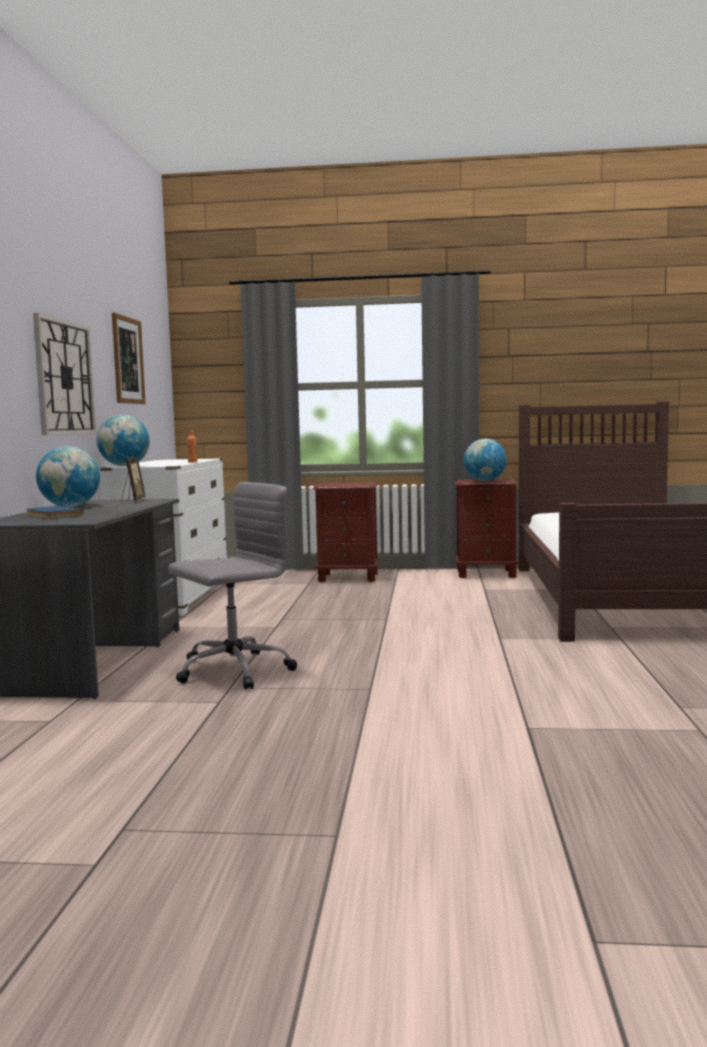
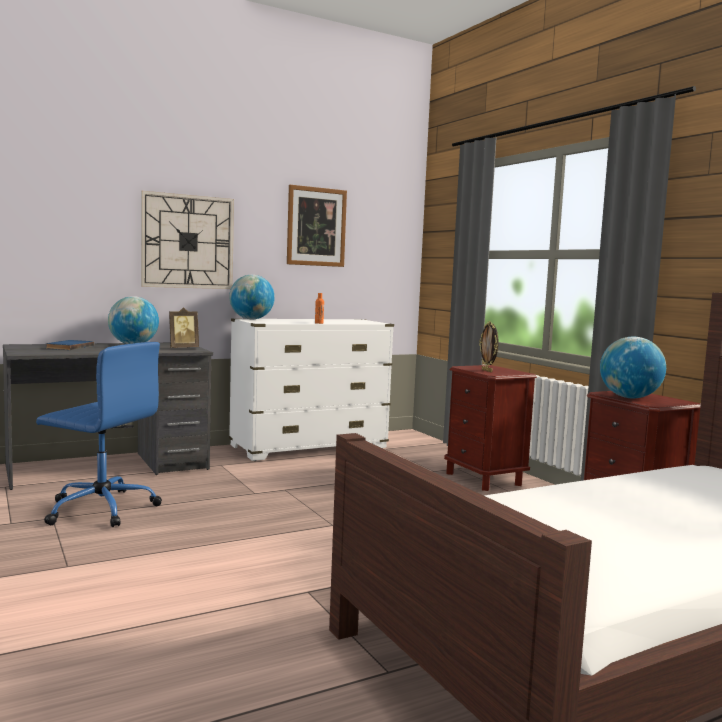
camera: 55 degrees right, 0 degrees up
(231, 671) = (100, 508): grey office chair -> blue office chair
(350, 484) = (487, 371): none -> picture frame

